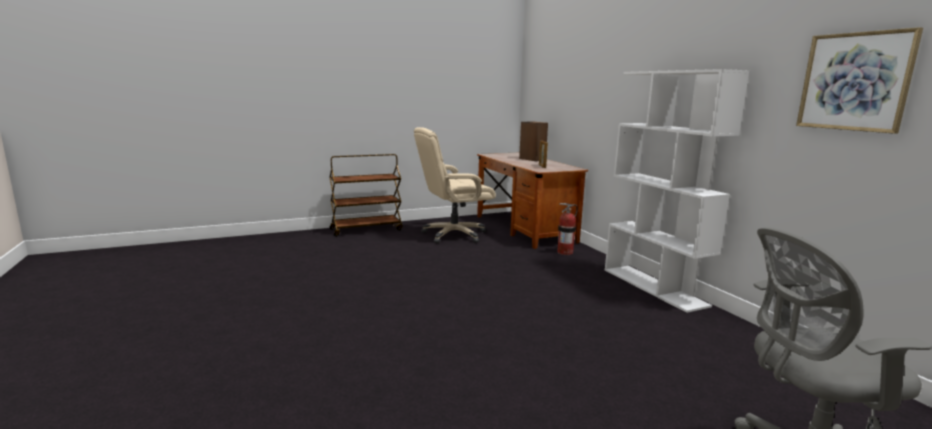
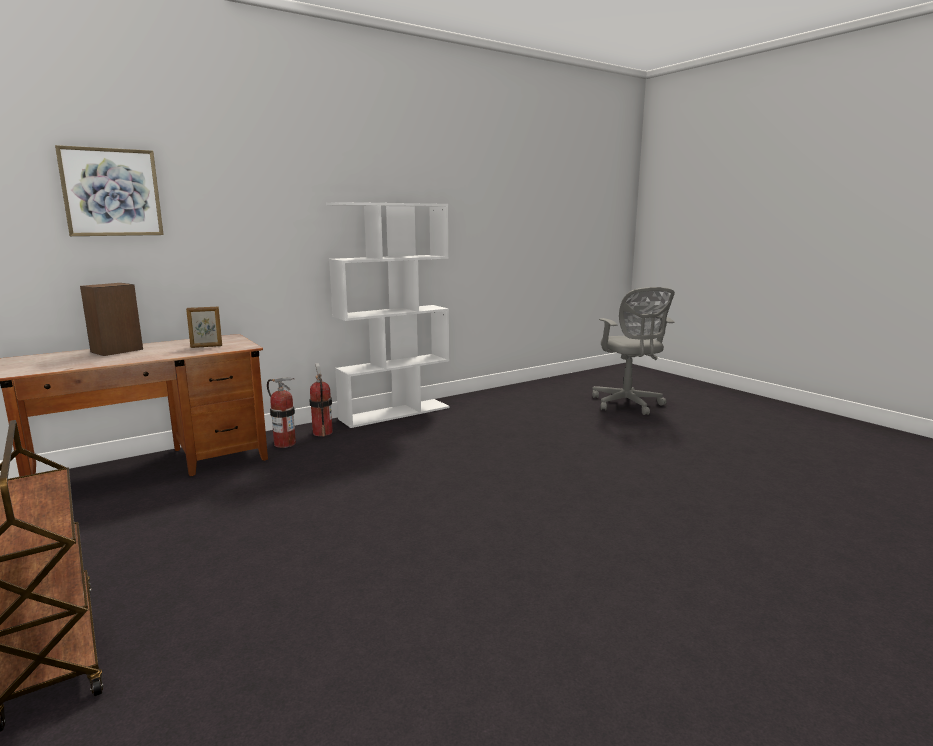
camera: 100 degrees left, 0 degrees up
(453, 235) = (164, 523): beige office chair -> none
(591, 262) = (322, 432): none -> fire extinguisher
(854, 82) = (489, 213): picture -> picture (111, 192)

